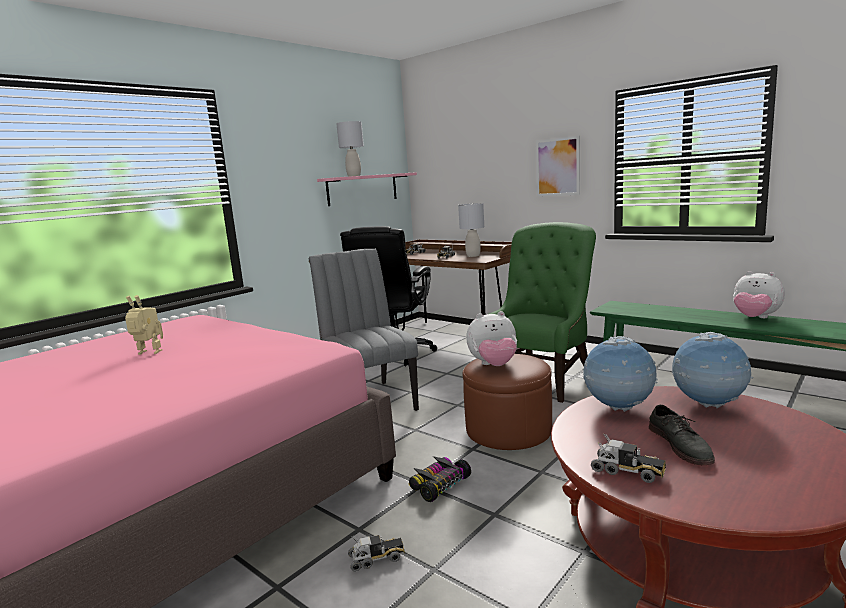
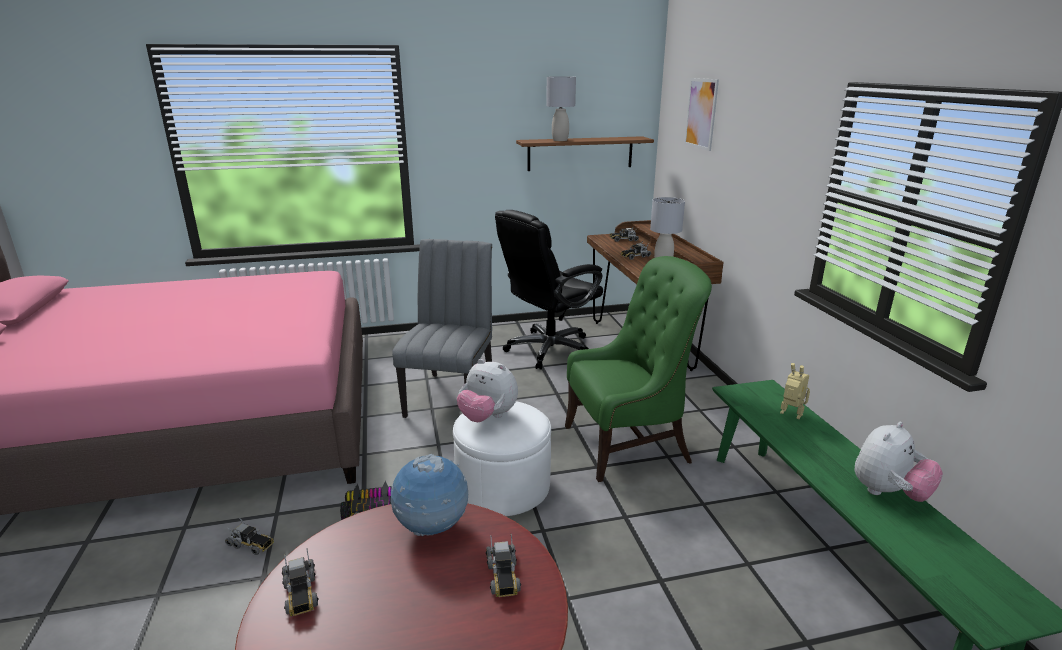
camera: 35 degrees right, 10 degrees up
(148, 353) = (226, 307): toy robot -> toy robot (790, 415)
(362, 189) = (580, 153): pink shelf -> brown shelf
(508, 429) = (503, 486): brown ottoman -> white ottoman
(557, 167) = (774, 176): picture -> picture (701, 113)
(680, 445) = (385, 598): grey shoe -> none
(708, 405) = (503, 575): globe -> toy truck
(755, 318) = (888, 493): plush toy -> plush toy turned 120 degrees counterclockwise

